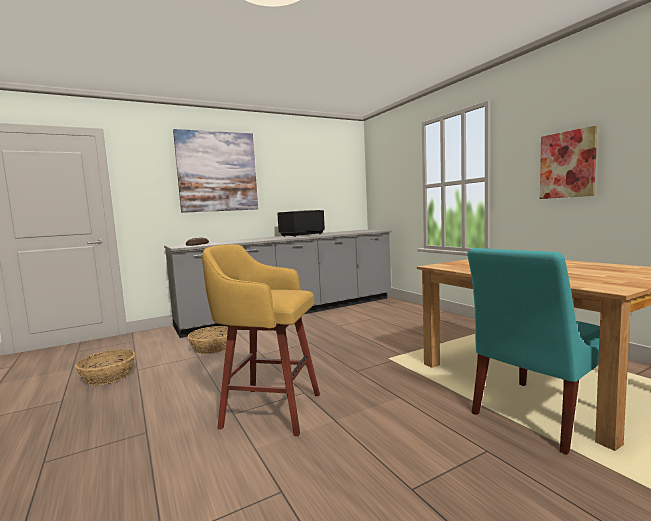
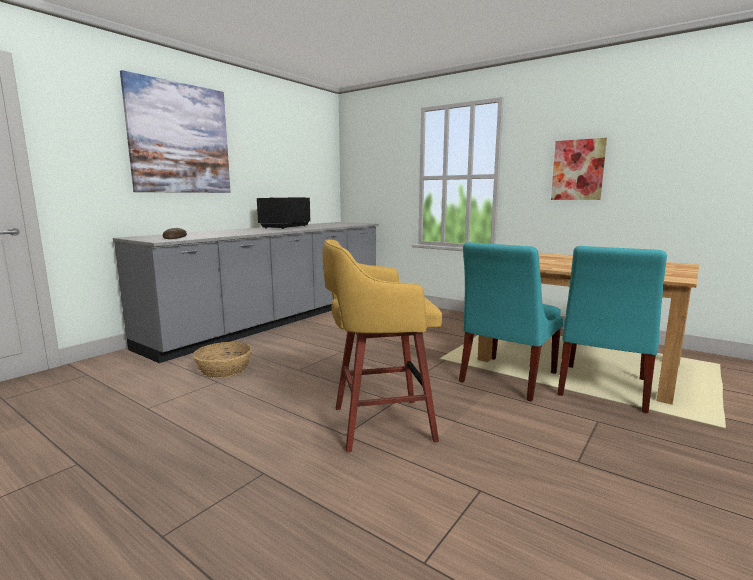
camera: 25 degrees left, 5 degrees up
(108, 376) = (112, 423): basket -> none
(433, 387) = (506, 378): none -> turquoise chair

